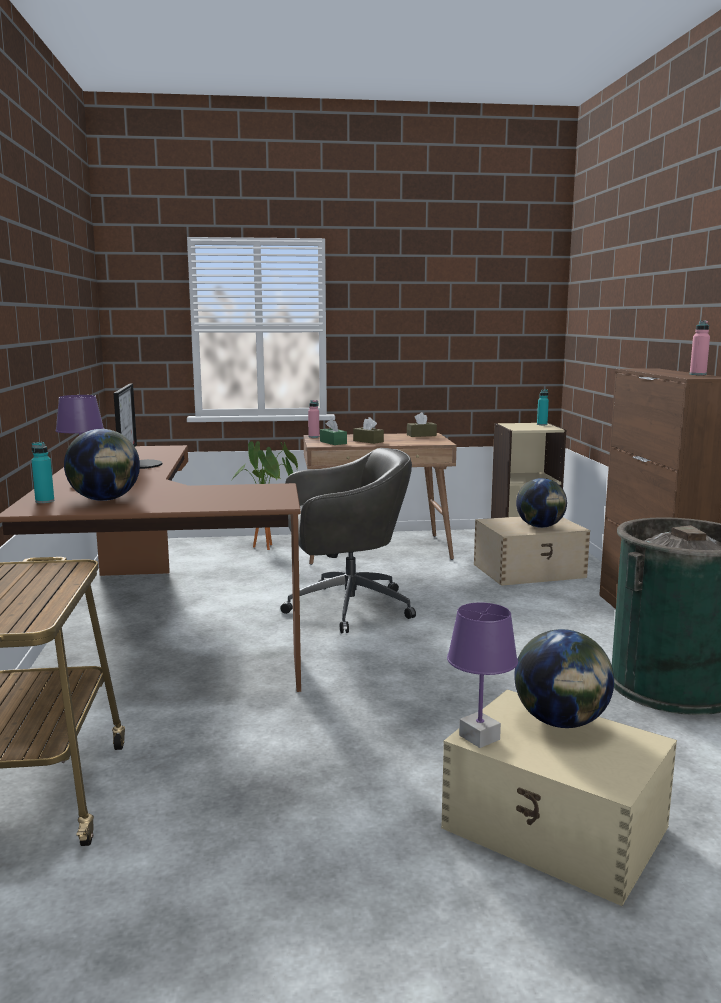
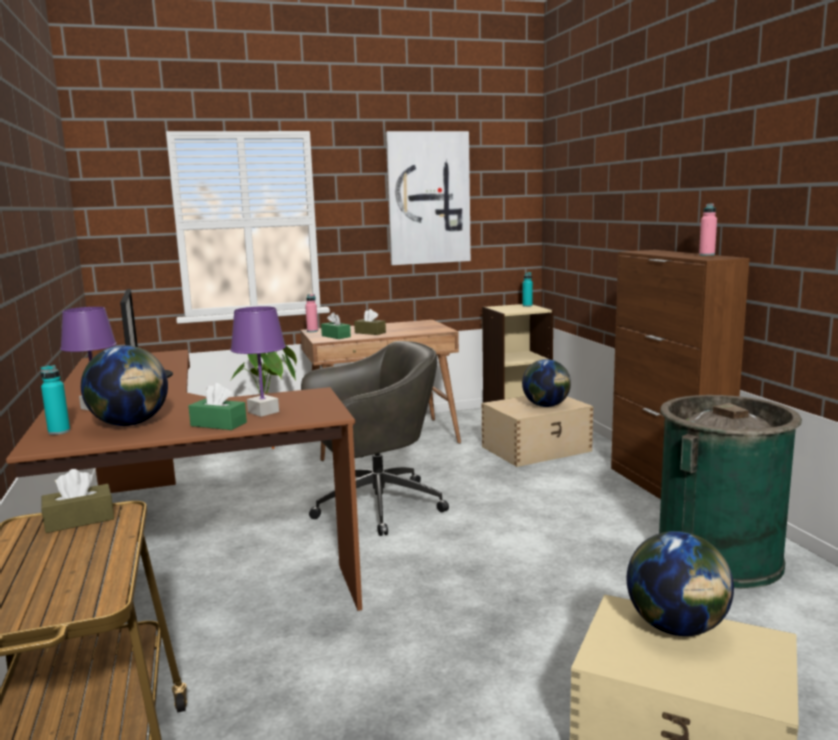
camera: 10 degrees left, 0 degrees up
(178, 505) = (218, 424): none -> green tissue box
(421, 435) = (418, 323): brown tissue box -> brown tissue box (79, 520)
(443, 309) = (428, 198): none -> picture
(480, 737) = (606, 658): purple table lamp -> purple table lamp (264, 412)

